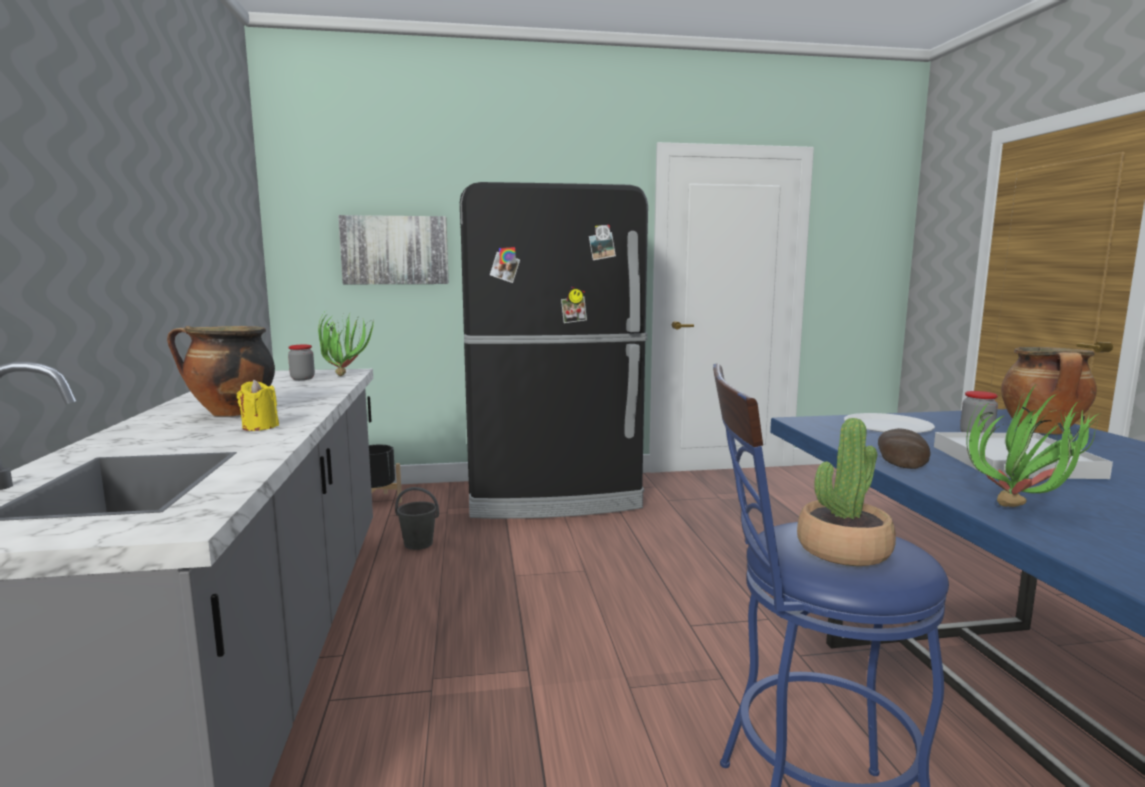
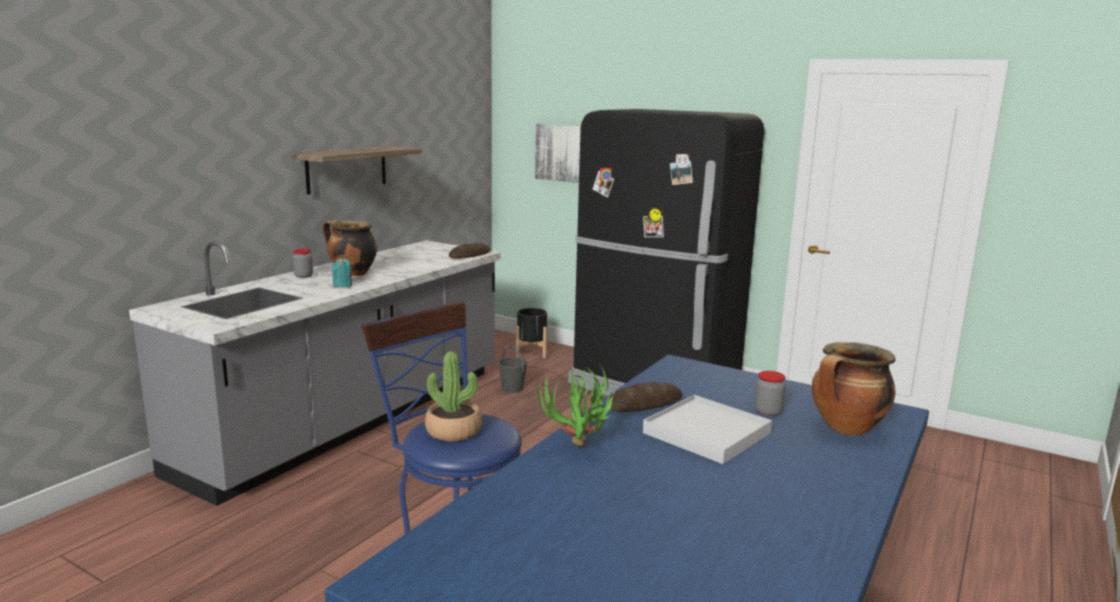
camera: 40 degrees right, 5 degrees up
(144, 252) = (347, 169): none -> shelf
(260, 427) = (342, 285): yellow candle -> turquoise candle
(302, 378) = (441, 254): jar -> jar (303, 276)
(344, 374) = (470, 255): potted plant -> bread
(887, 426) = (725, 385): white plate -> none

